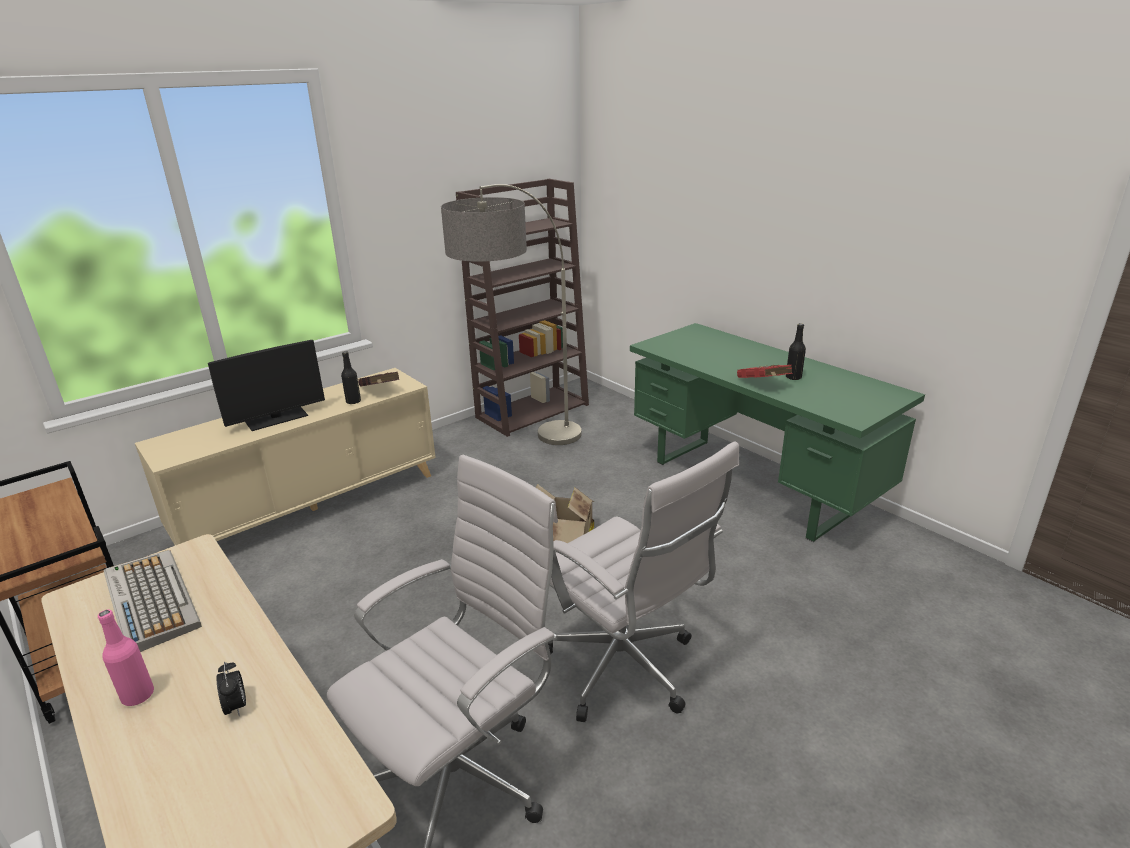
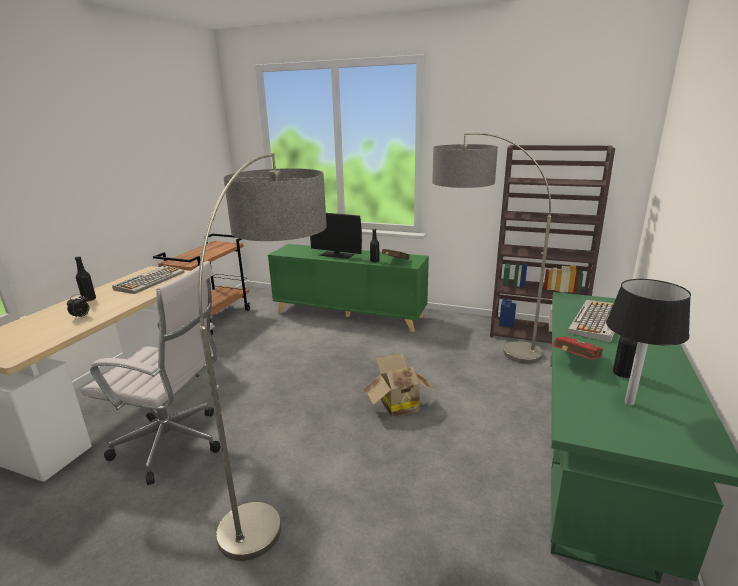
camera: 60 degrees right, 5 degrees down
(138, 695) = (89, 299): pink bottle -> black bottle
(312, 505) = (349, 314): beige cabinet -> green cabinet
(625, 670) = (286, 478): white office chair -> floor lamp
(706, 353) = (597, 321): none -> keyboard
(832, 391) = (629, 403): none -> black table lamp

